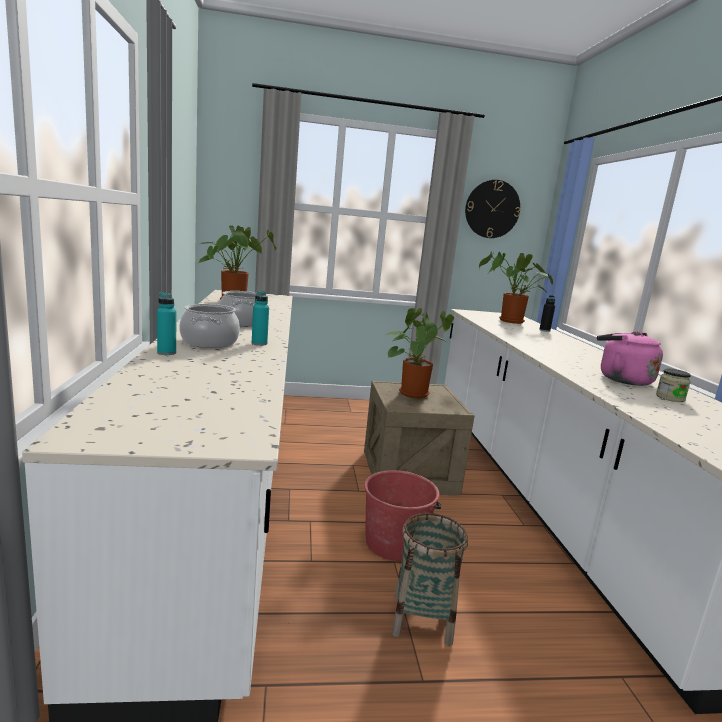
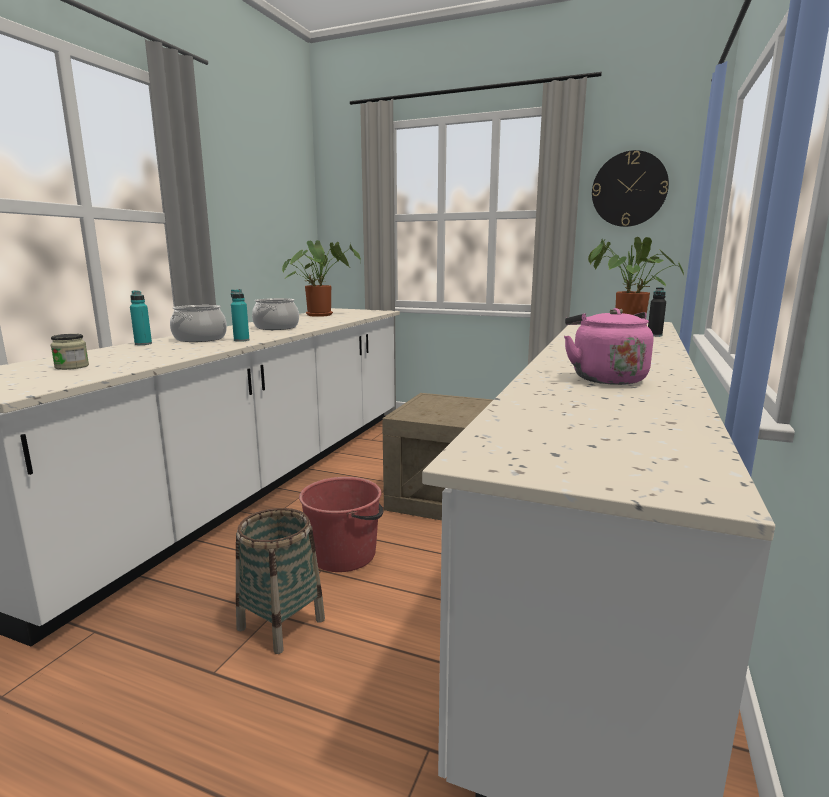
camera: 30 degrees right, 0 degrees up
(412, 392) = (446, 405): potted plant -> none
(670, 398) = (622, 398): jar -> jar (72, 366)

